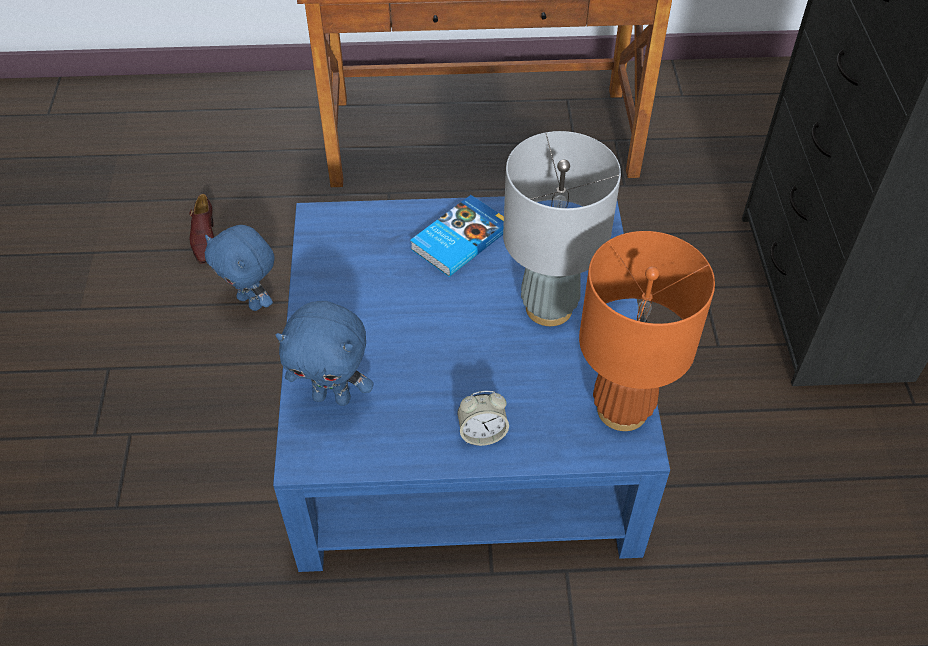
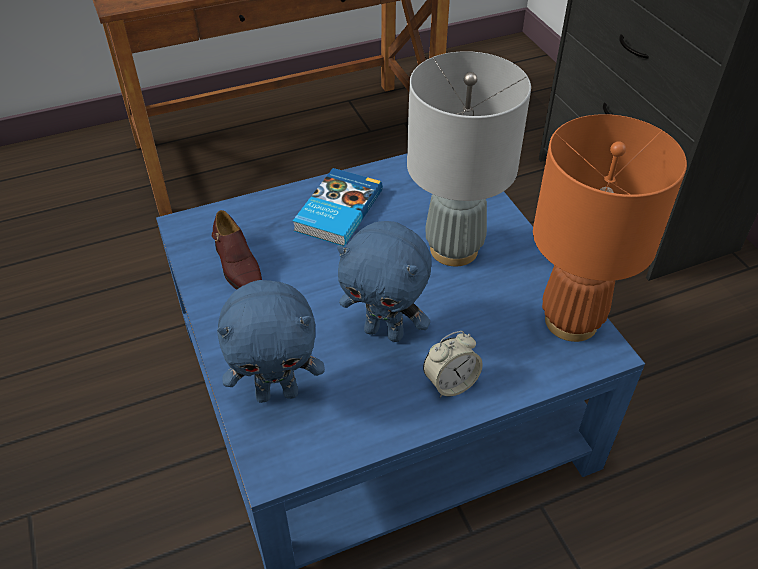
camera: 20 degrees left, 5 degrees down
(204, 238) = (46, 295): brown shoe -> brown shoe (238, 267)
(251, 301) = (119, 342): blue plush toy -> blue plush toy (385, 332)

